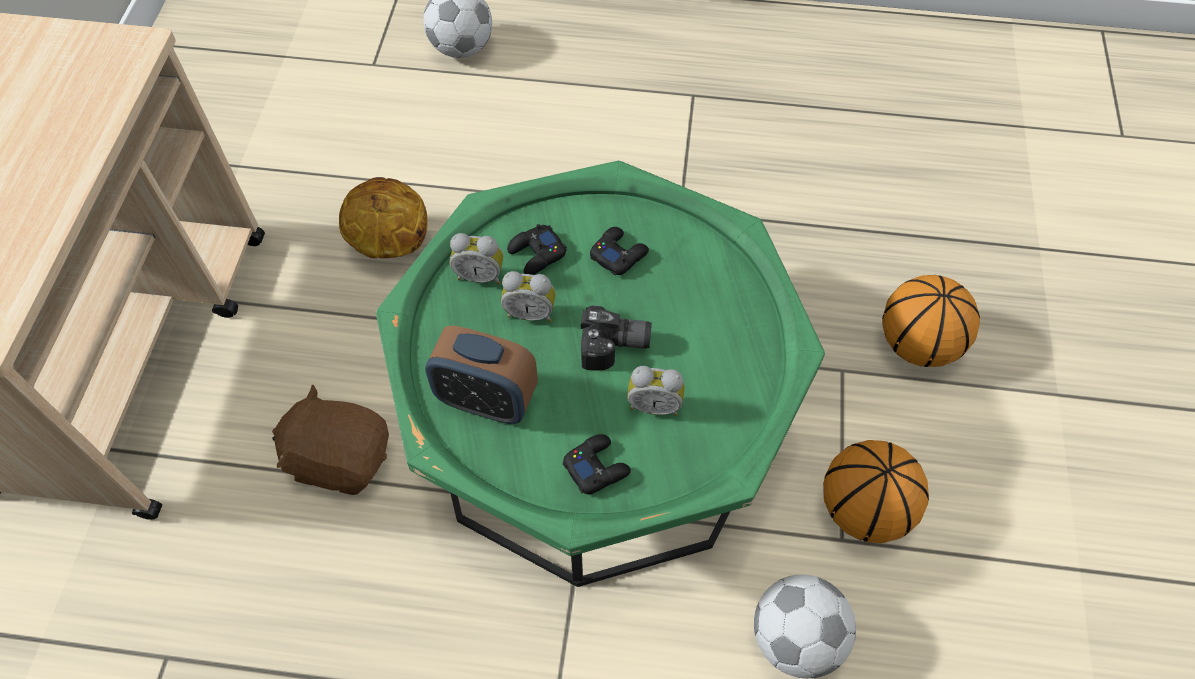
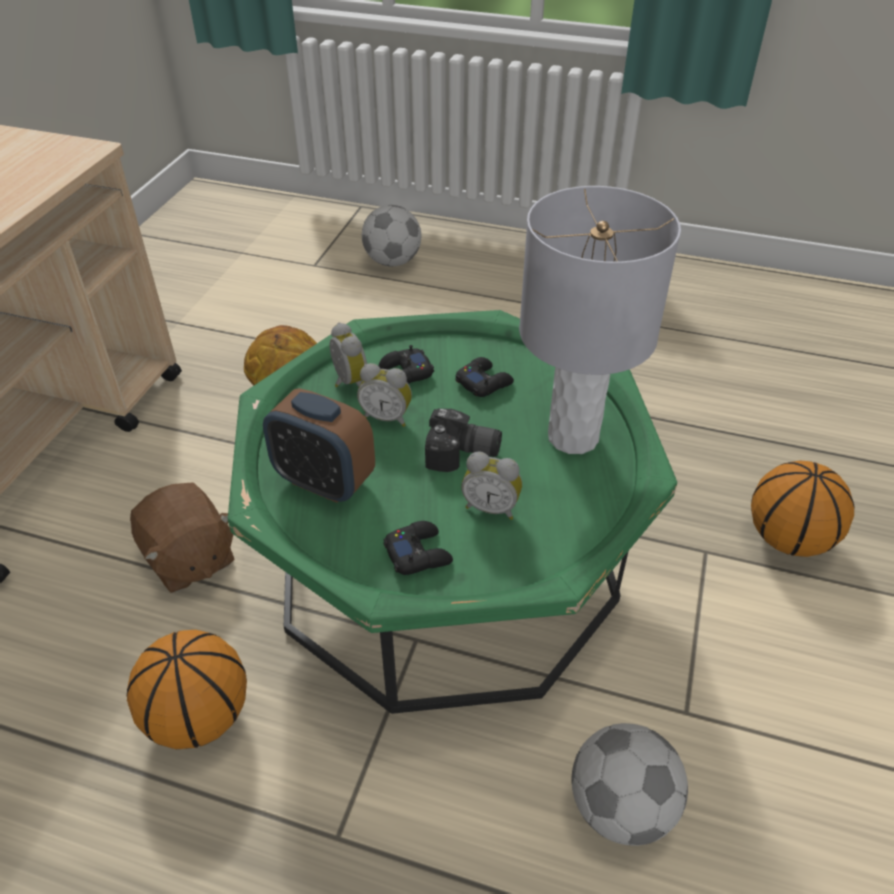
camera: 10 degrees right, 15 degrees down
(340, 458) = (189, 559): brown plush toy -> brown plush toy turned 150 degrees counterclockwise
(480, 275) = (348, 383): alarm clock -> alarm clock turned 135 degrees counterclockwise
(718, 309) = (574, 437): none -> grey table lamp
(862, 509) = (712, 685): basketball -> basketball (198, 716)

